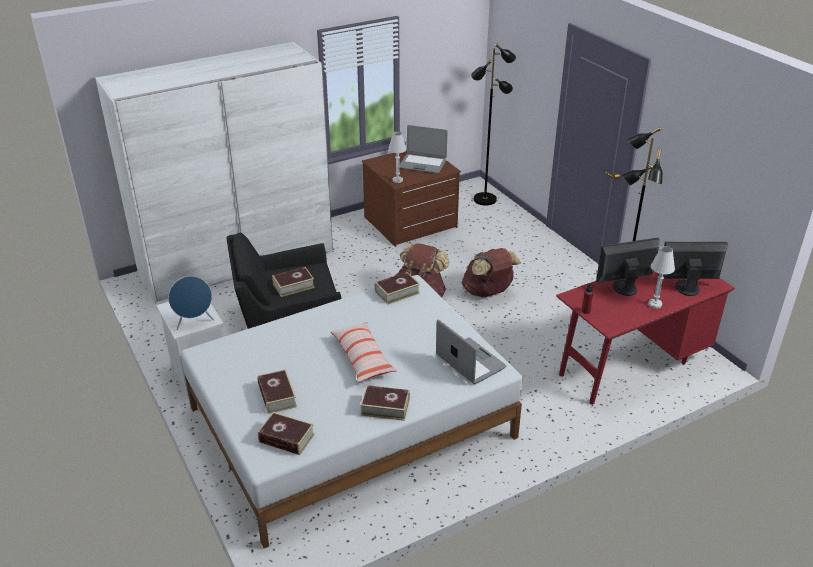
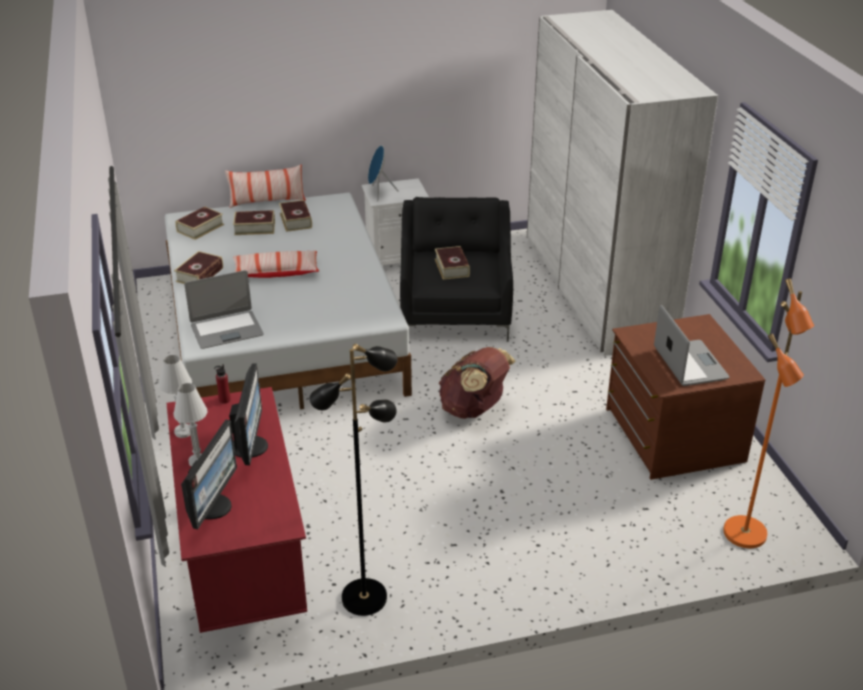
camera: 105 degrees right, 0 degrees up
(213, 403) = (267, 201): none -> pillow
(397, 180) = (637, 334): white table lamp -> white table lamp (183, 432)
(397, 292) = (376, 306): book -> book (296, 220)
(422, 164) = (689, 364): laptop -> laptop turned 135 degrees clockwise
(485, 199) = (746, 533): black floor lamp -> orange floor lamp
(488, 292) = (463, 471): brown backpack -> none

